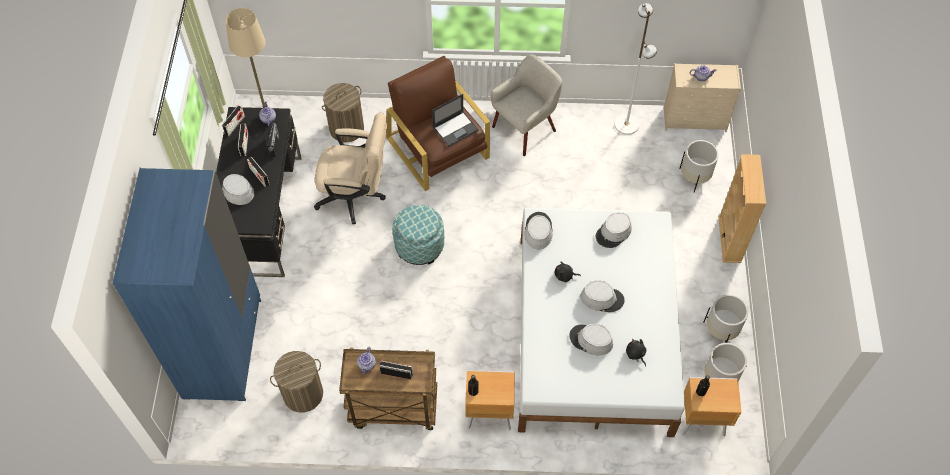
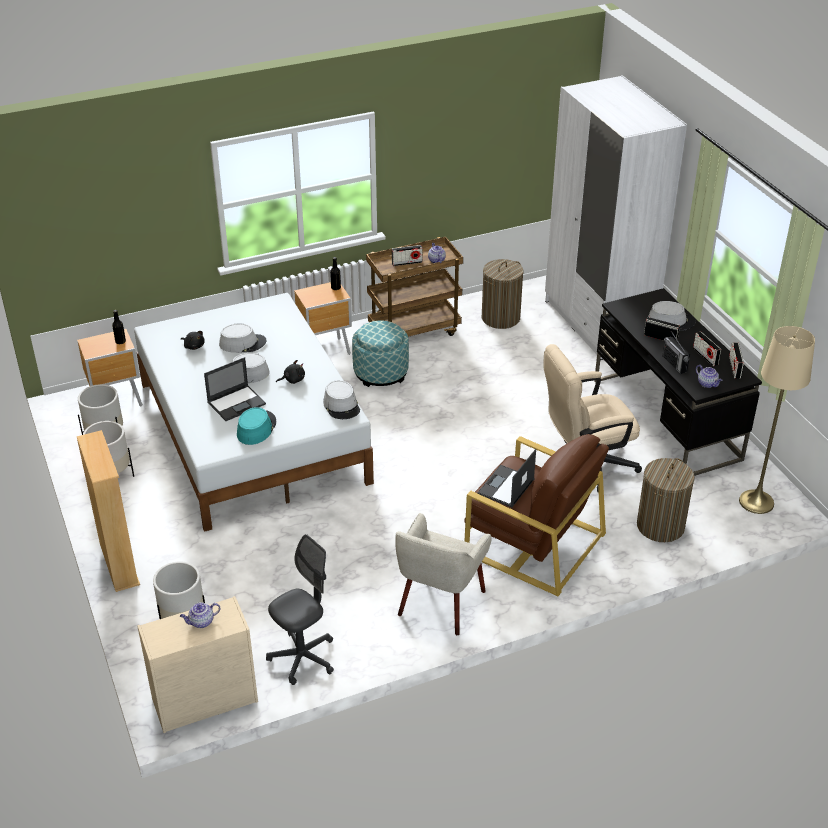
camera: 155 degrees right, 20 degrees down
(223, 348) = (598, 323): blue wardrobe -> white wardrobe
(419, 245) = (481, 445): ottoman -> ottoman (380, 372)
(613, 232) = (256, 428): grey hat -> turquoise hat
(619, 266) = (237, 403): none -> laptop
(627, 124) = (303, 658): white floor lamp -> grey office chair

